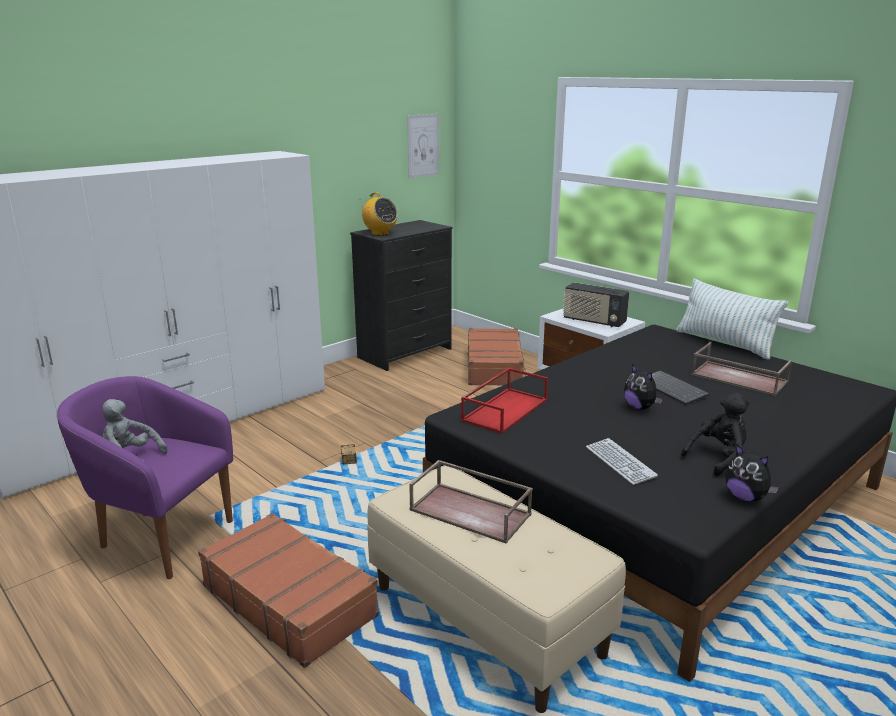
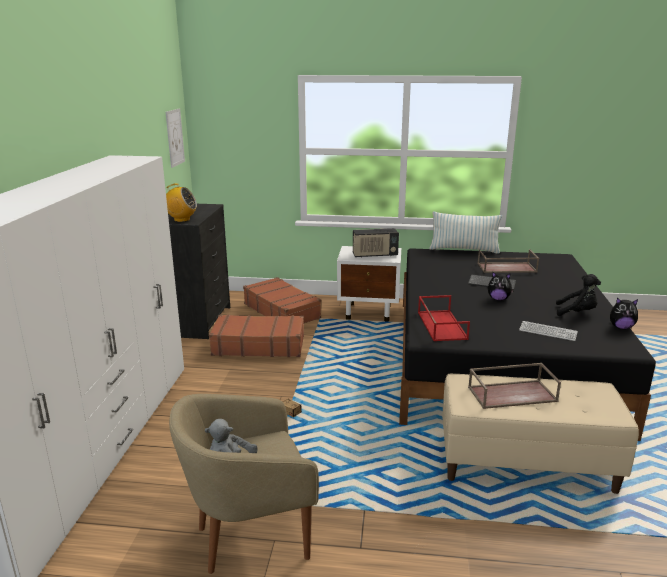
camera: 40 degrees left, 0 degrees up
(161, 538) = (249, 537): purple armchair -> beige armchair
(289, 600) = (411, 519): brown suitcase -> brown suitcase (258, 345)
(718, 458) = (577, 313): black plush toy -> black plush toy turned 90 degrees clockwise

